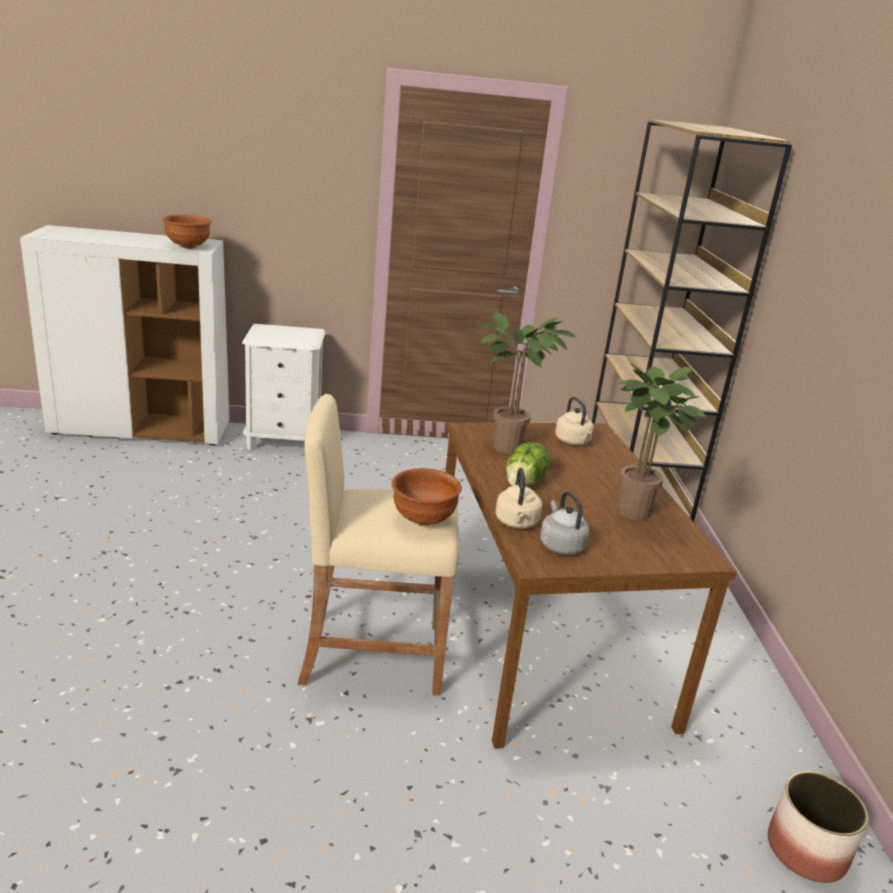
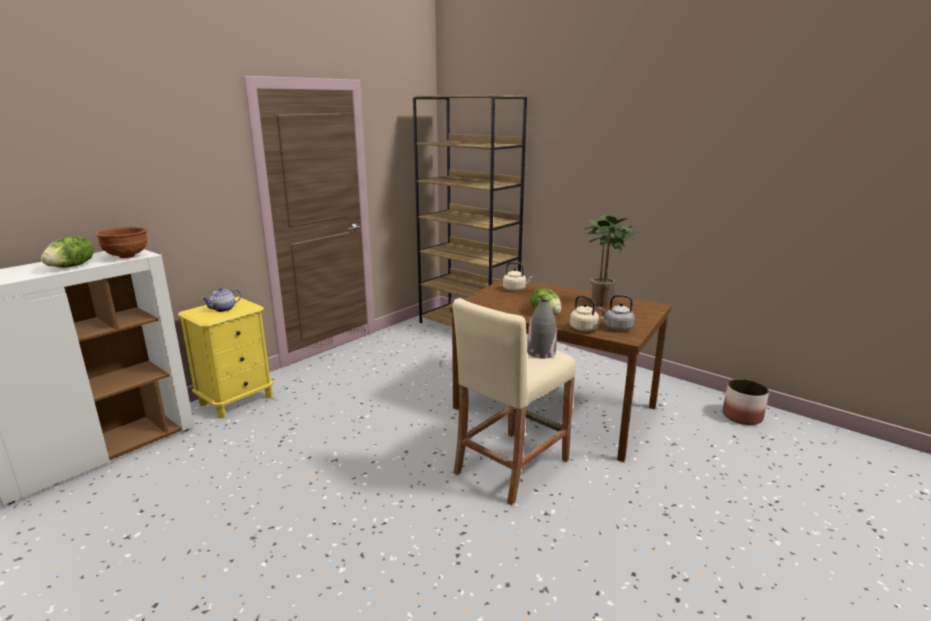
camera: 45 degrees left, 5 degrees down
(138, 242) = (72, 266): none -> lettuce
(284, 441) = (236, 400): white nightstand -> yellow nightstand
(285, 335) = (223, 309): none -> teapot
(422, 519) = (541, 352): brown bowl -> grey vase
(512, 447) = (502, 303): potted plant -> none

